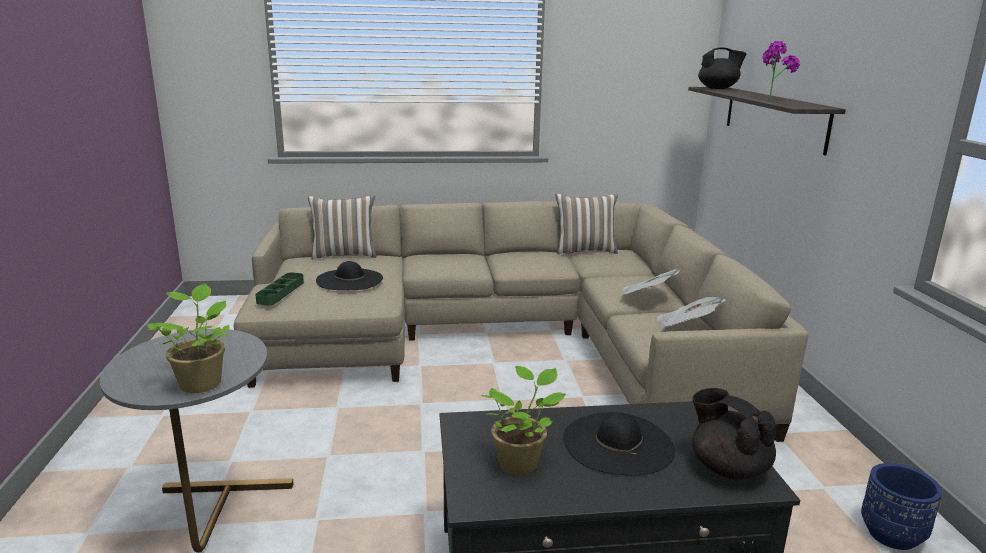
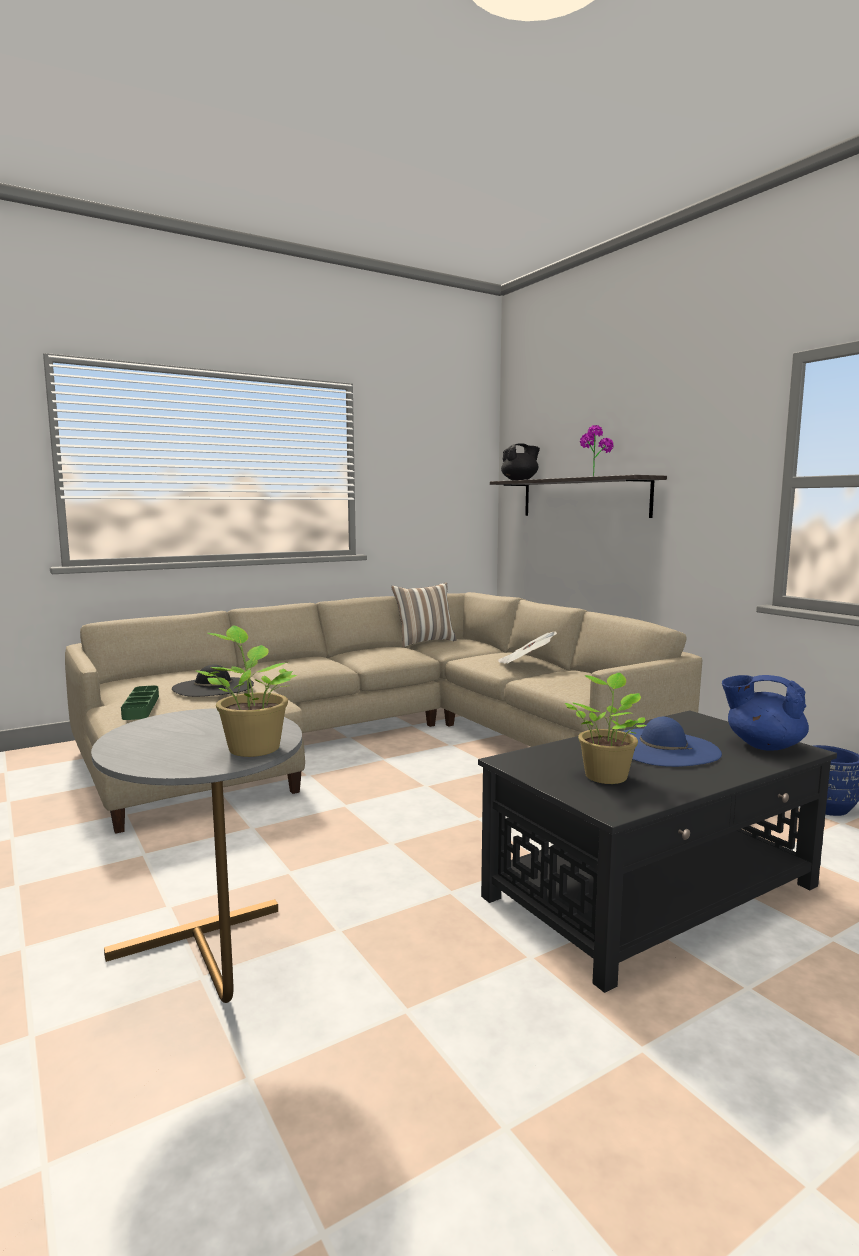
camera: 25 degrees left, 10 degrees down
(344, 255) = (173, 671): pillow -> none
(618, 443) = (662, 748): black hat -> blue hat
(686, 326) = (586, 677): newspaper -> none
(728, 467) = (763, 745): black teapot -> blue teapot

